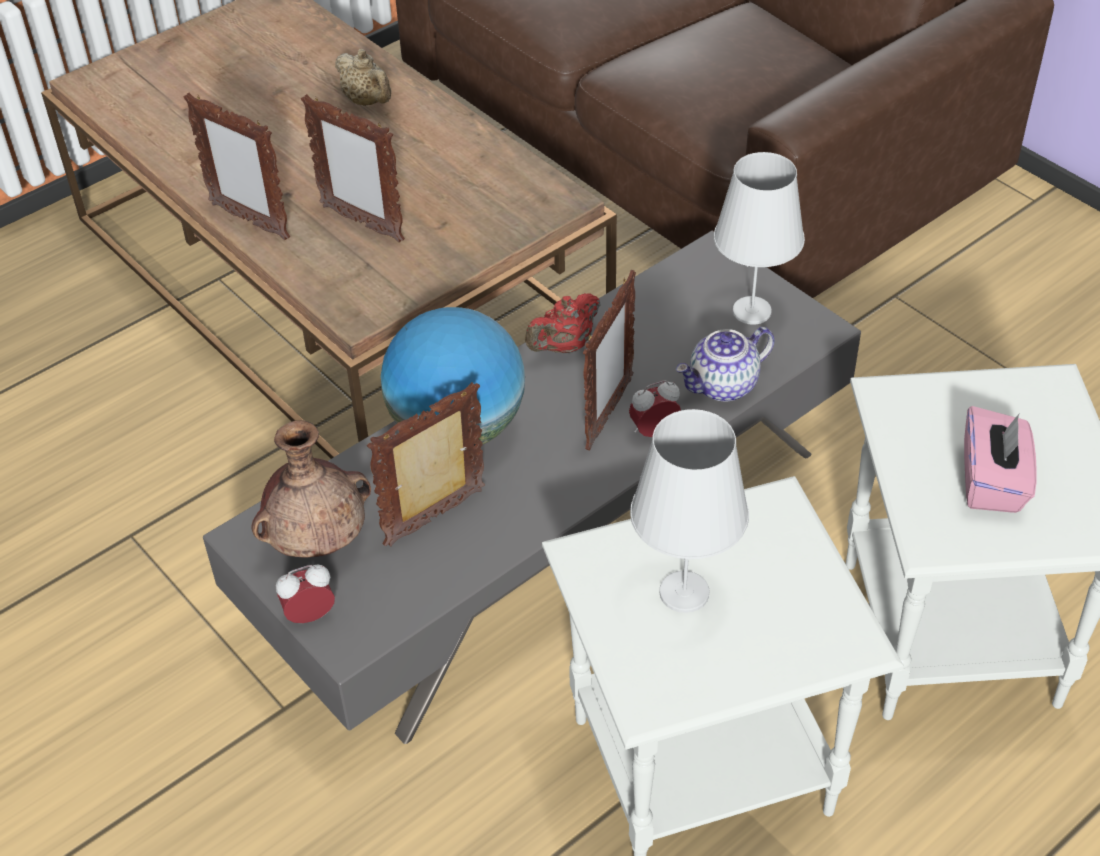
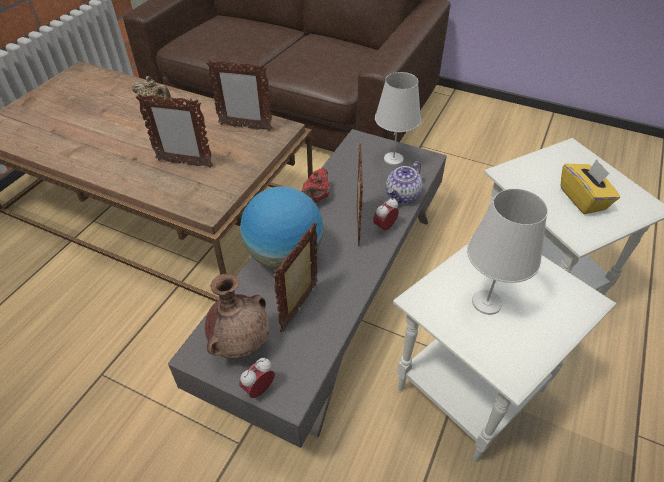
camera: 25 degrees left, 0 degrees up
(249, 221) = (118, 177): picture frame -> picture frame (245, 127)
(992, 482) = (583, 199): pink tissue box -> yellow tissue box

